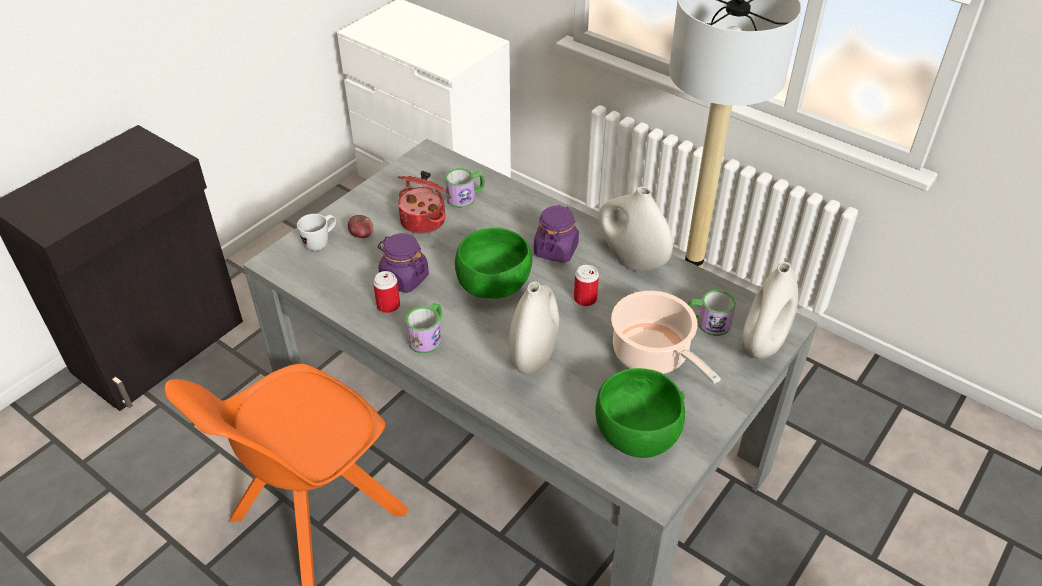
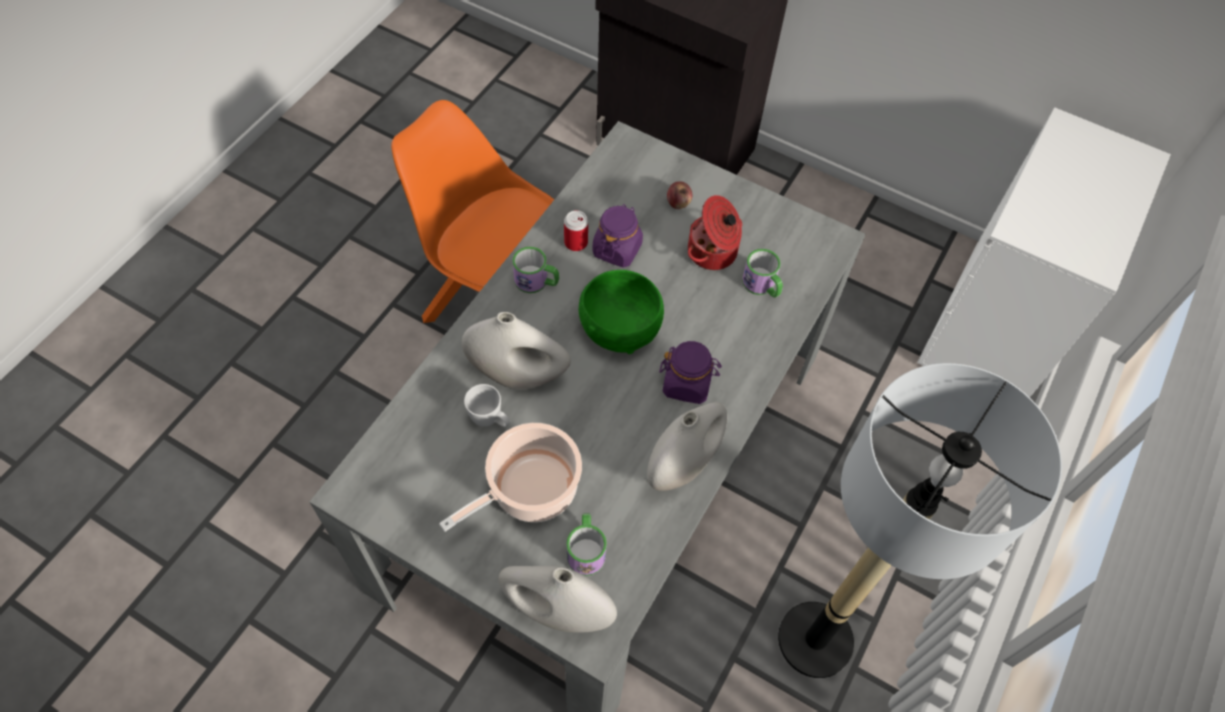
camera: 80 degrees right, 15 degrees up
(321, 243) = (659, 172): white mug -> white mug (490, 420)
(585, 299) = (609, 418): can -> none
(637, 435) = (418, 475): green bowl -> none

